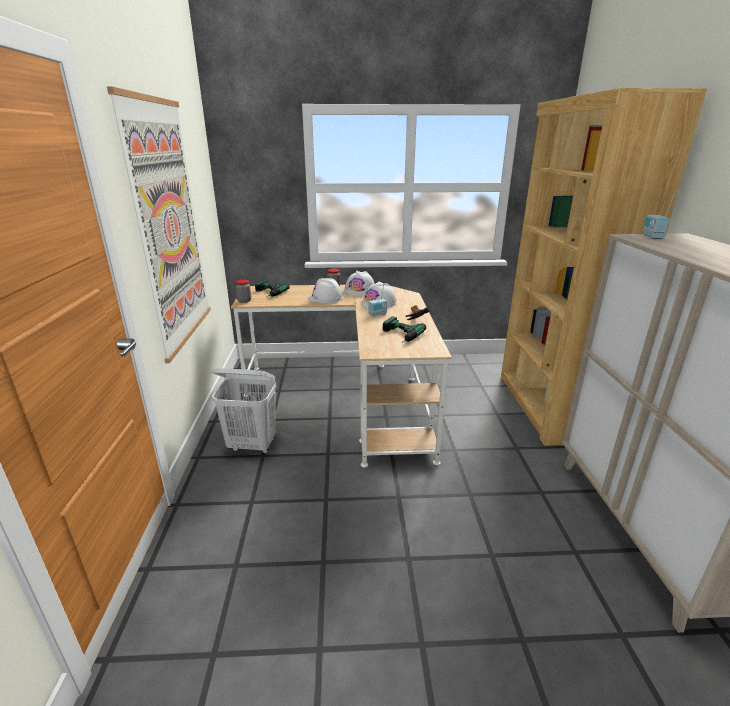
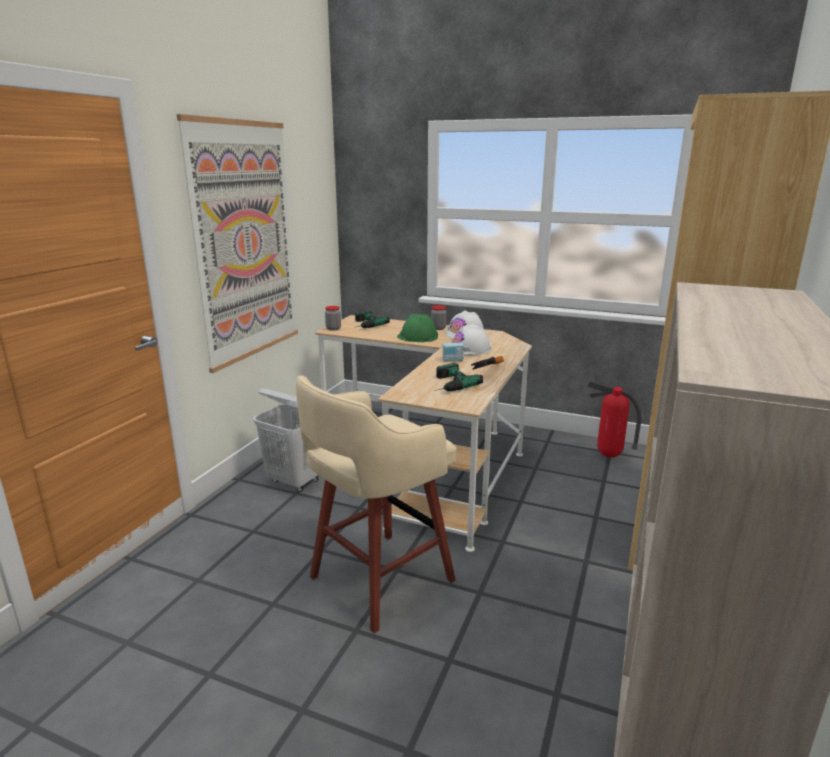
camera: 25 degrees right, 5 degrees down
(326, 298) = (417, 337): white hard hat -> green hard hat
(391, 511) = (377, 581): none -> beige stool
(470, 367) = (608, 456): none -> fire extinguisher
(651, 237) = (725, 289): radio -> none

